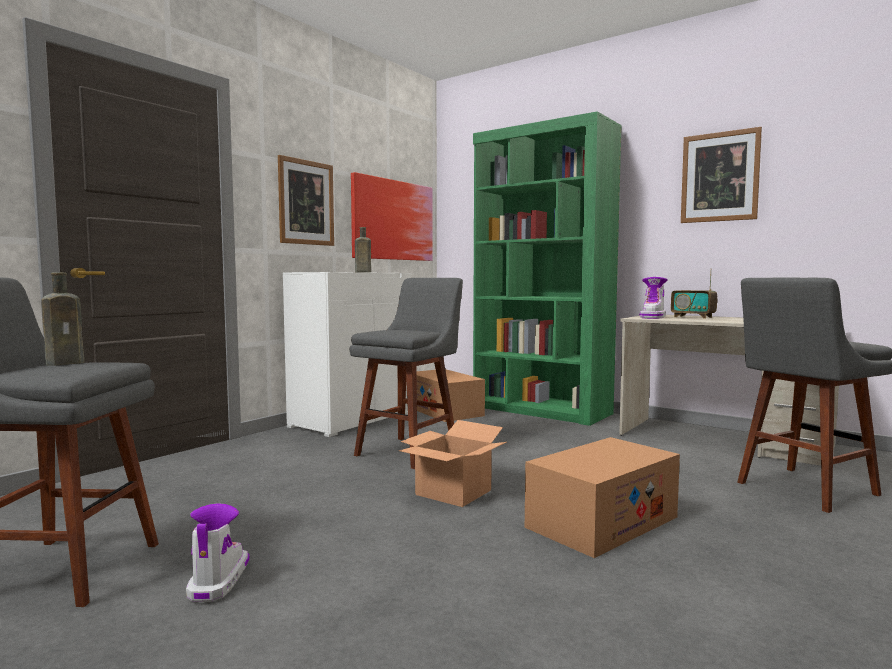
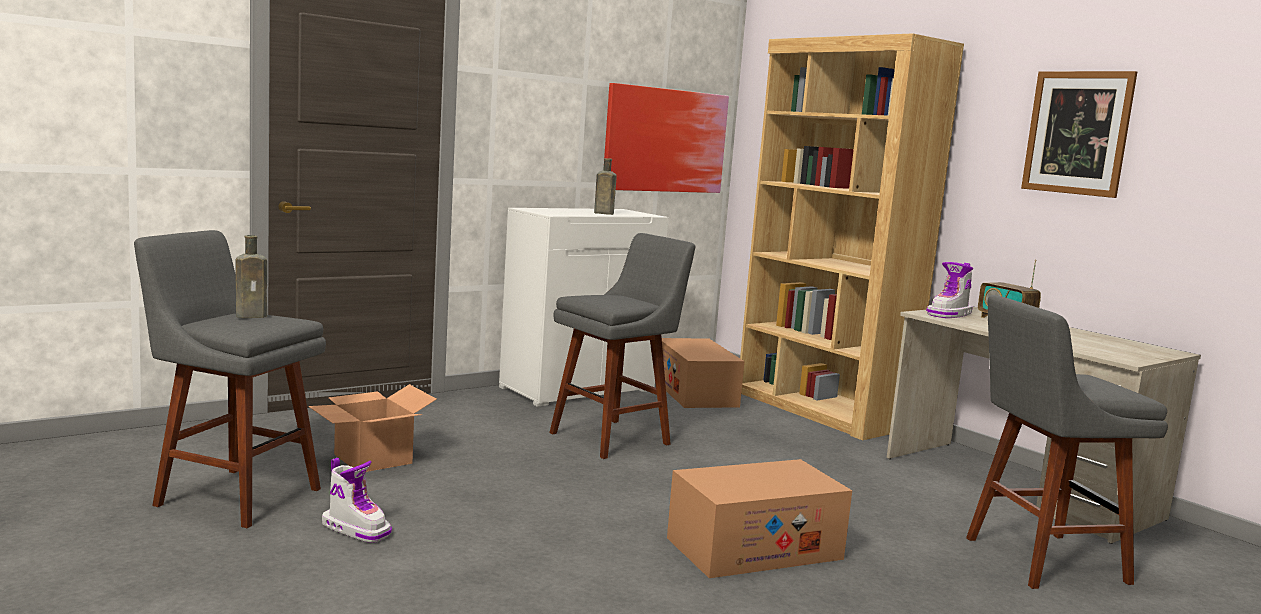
camera: 15 degrees right, 5 degrees up
(218, 581) = (356, 529): boot -> boot turned 105 degrees clockwise
(306, 202) = (546, 123): picture -> none
(454, 492) = (625, 491): cardboard box -> cardboard box (374, 459)
(541, 410) = (820, 410): green bookcase -> brown bookcase

